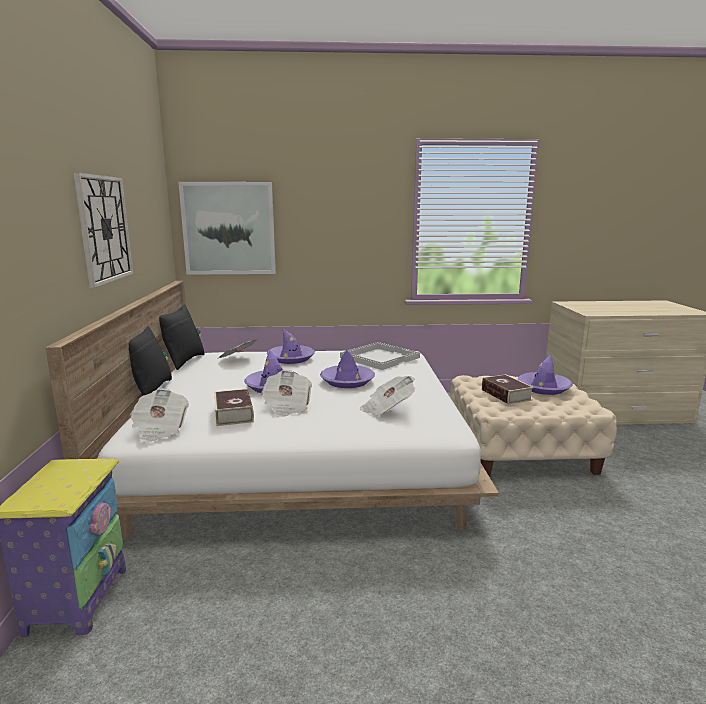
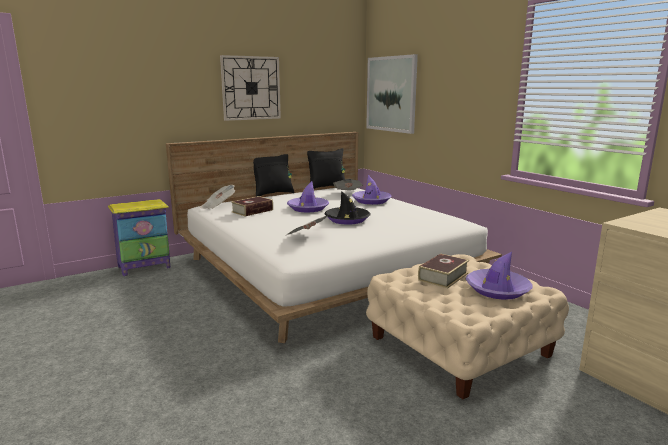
camera: 60 degrees right, 0 degrees up
(287, 407) = (278, 217): newspaper -> none
(347, 381) = (347, 219): purple hat -> black hat
(379, 357) = (423, 217): white tray -> none

